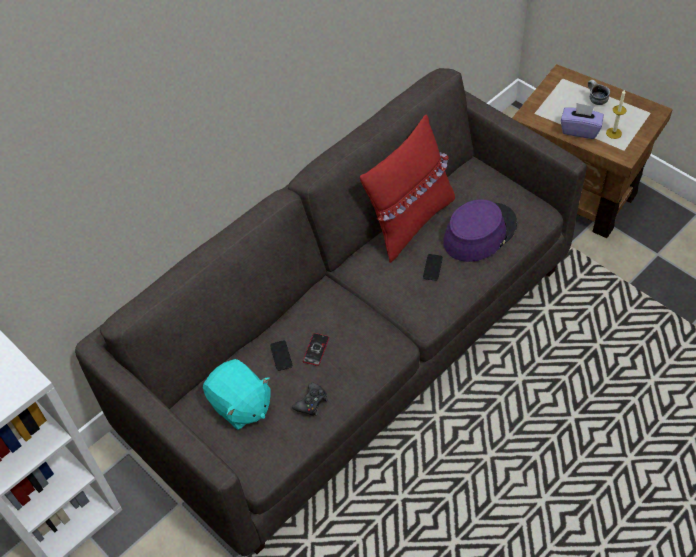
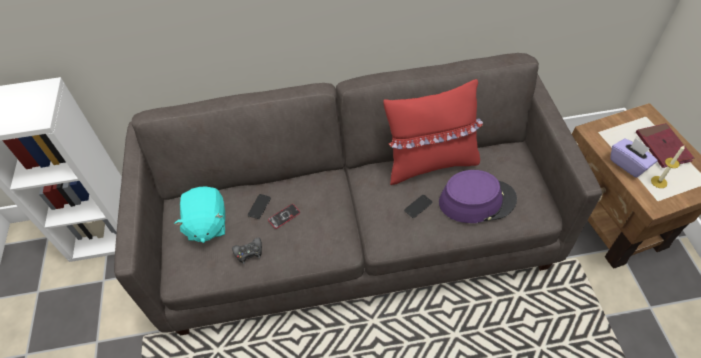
camera: 35 degrees right, 0 degrees up
(595, 100) = (662, 147): mug -> red book

